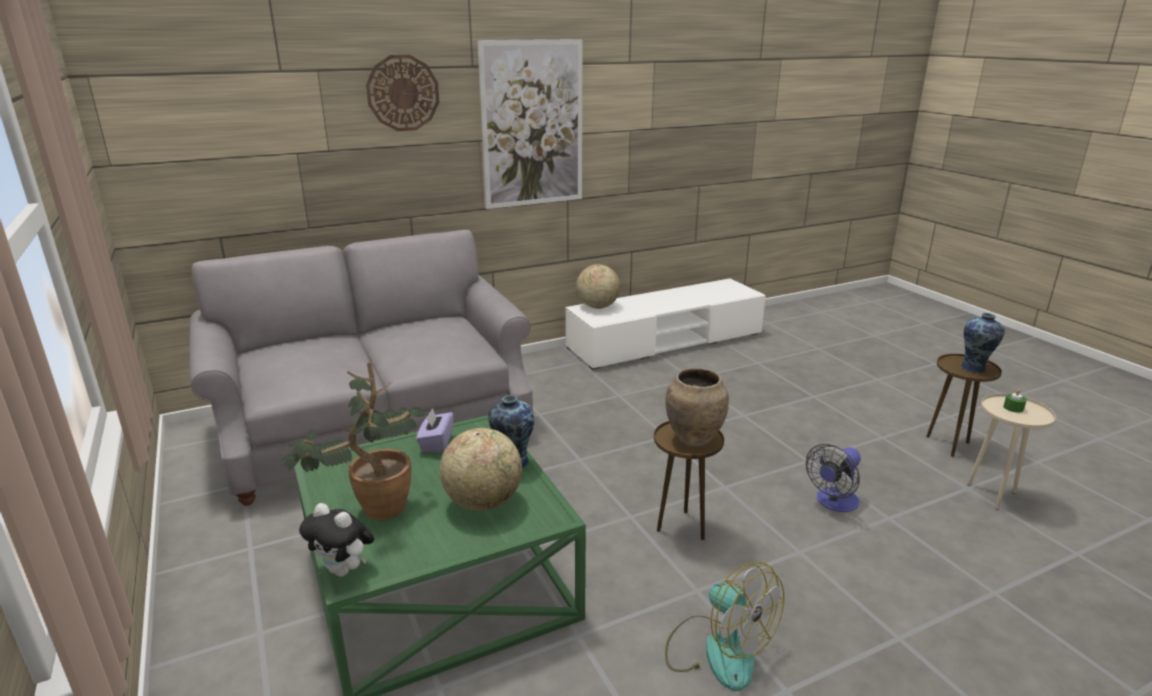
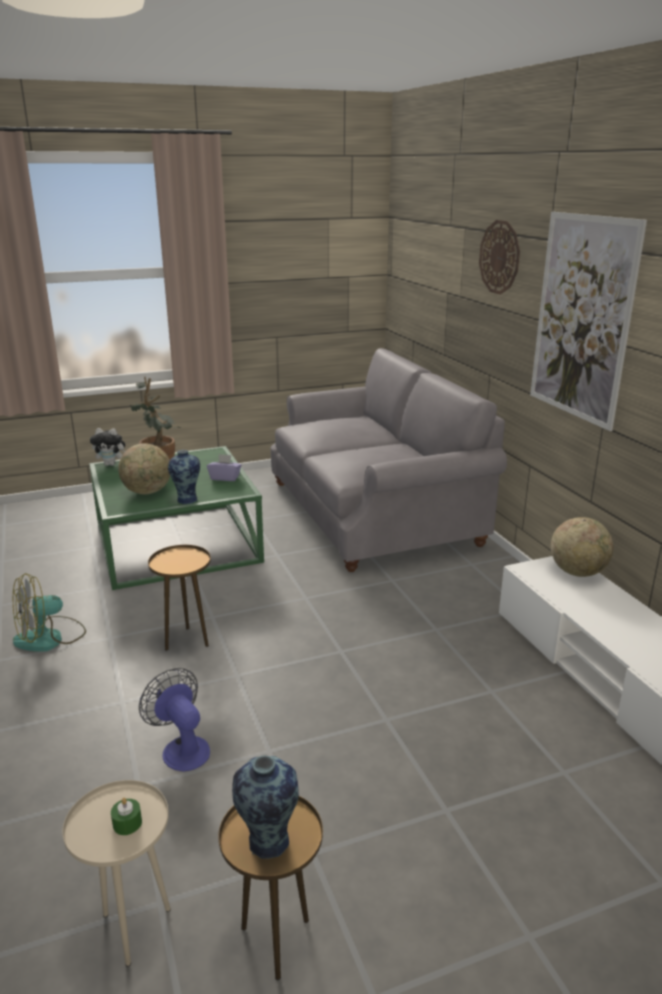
camera: 95 degrees right, 0 degrees up
(344, 570) = (111, 464): plush toy -> plush toy turned 120 degrees counterclockwise
(694, 439) = (177, 564): brown vase -> none

